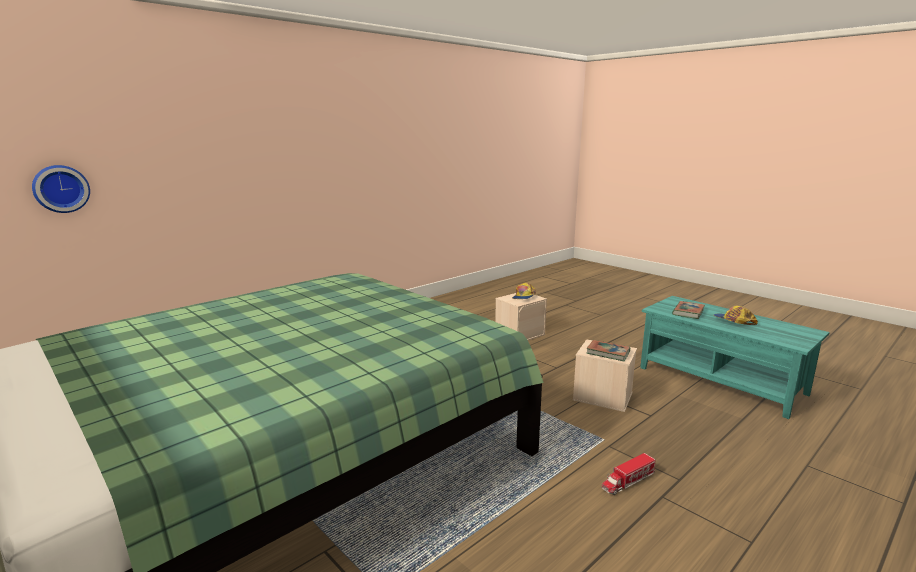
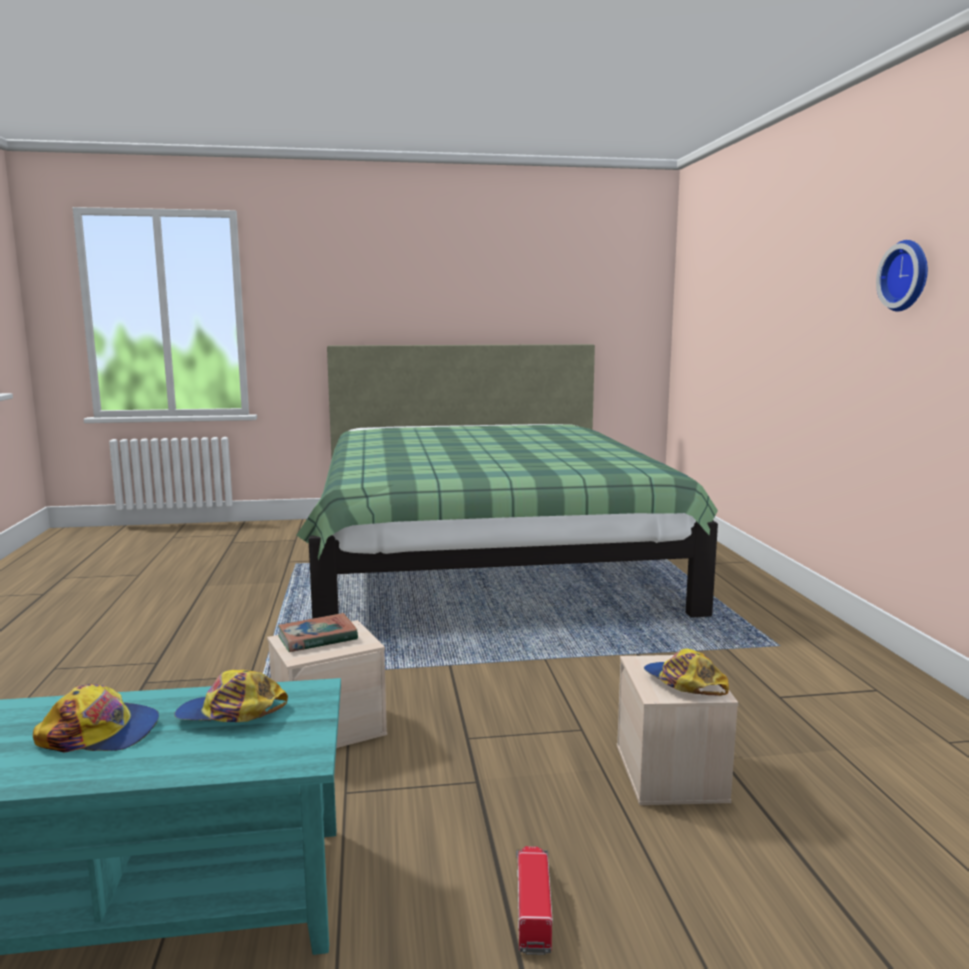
camera: 125 degrees right, 5 degrees down
(61, 188) = (709, 330): wall clock -> wall clock (907, 276)
(628, 481) = (200, 658): toy truck -> toy truck (533, 905)
(688, 312) = (230, 713): book -> cap

